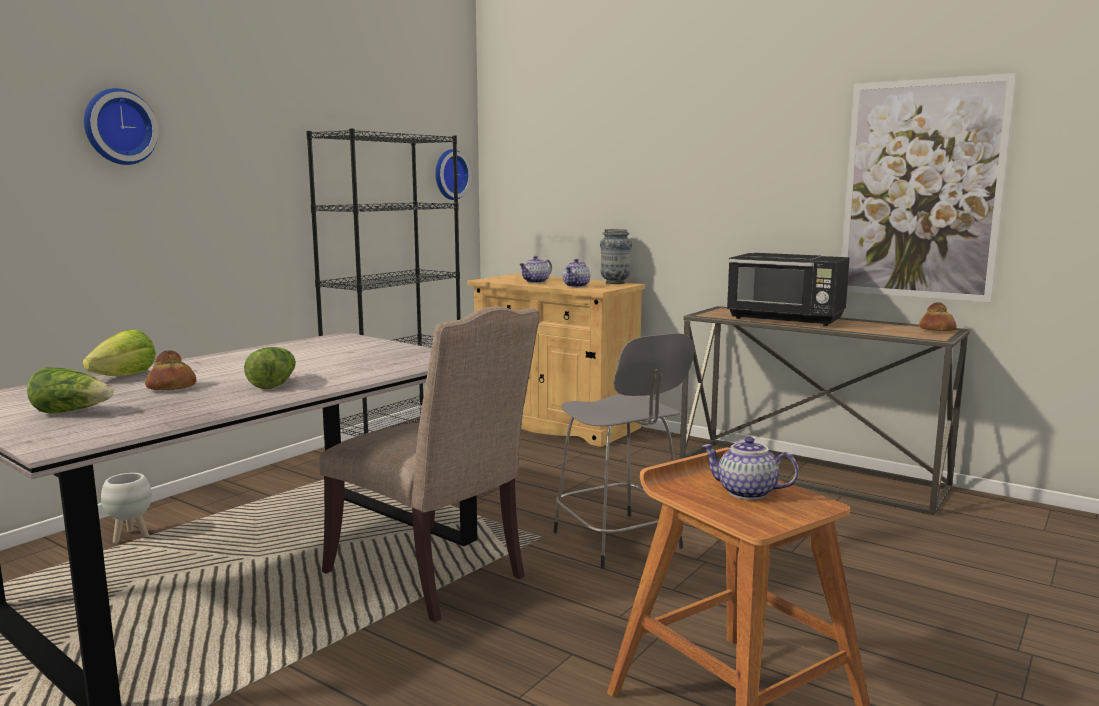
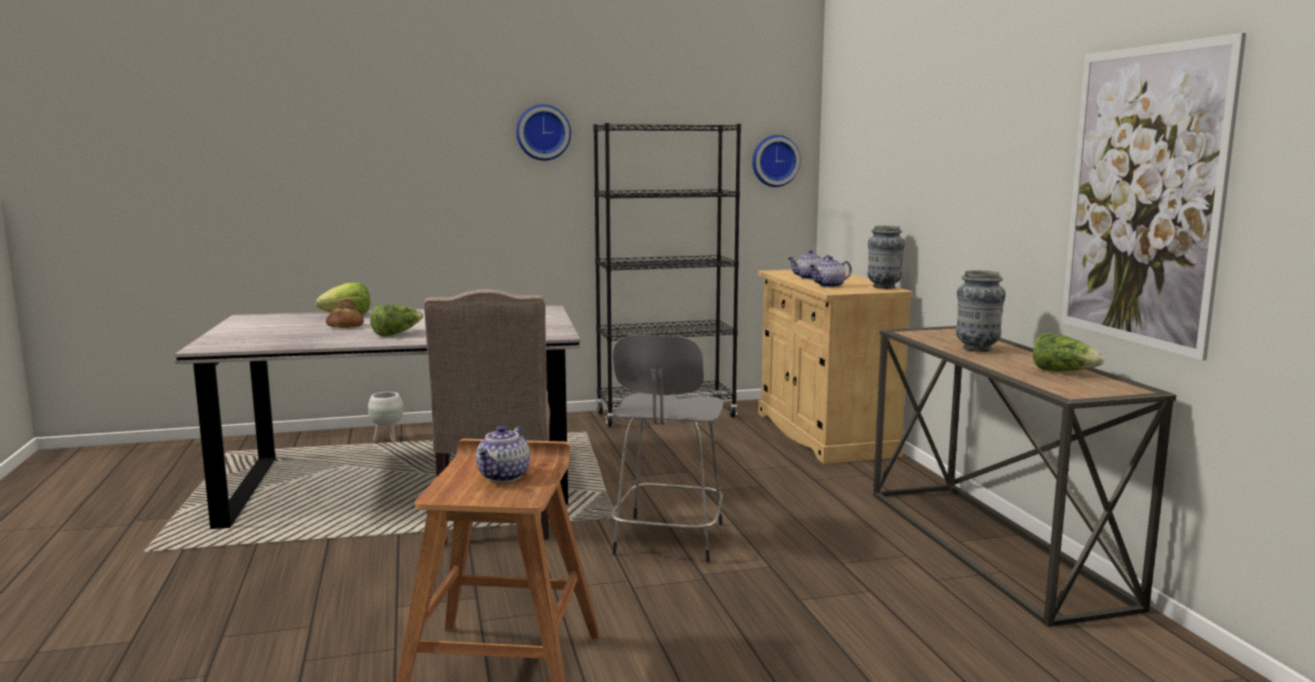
camera: 40 degrees right, 0 degrees up
(72, 412) = (264, 332): lettuce -> lettuce (1063, 372)
(118, 127) = (424, 128): wall clock -> wall clock (543, 132)
(746, 493) = (504, 477): teapot -> teapot turned 135 degrees counterclockwise
(787, 319) = (977, 348): black microwave -> vase
(936, 330) = (1117, 387): bread -> none

